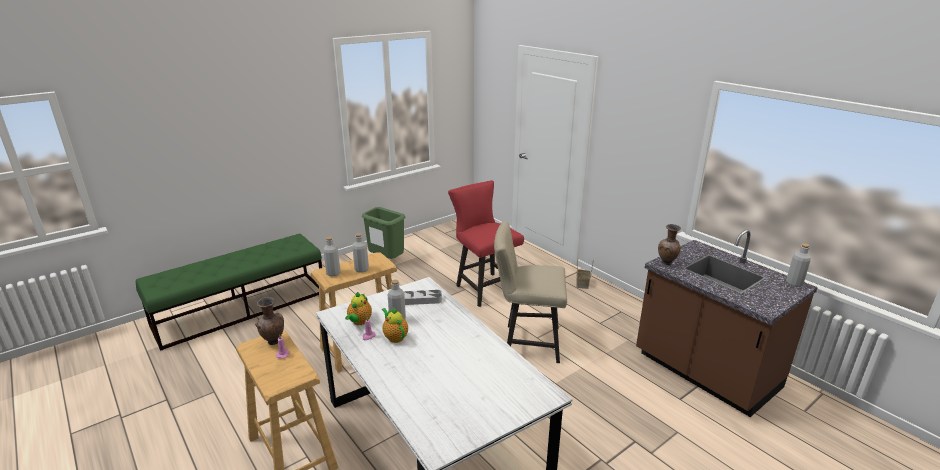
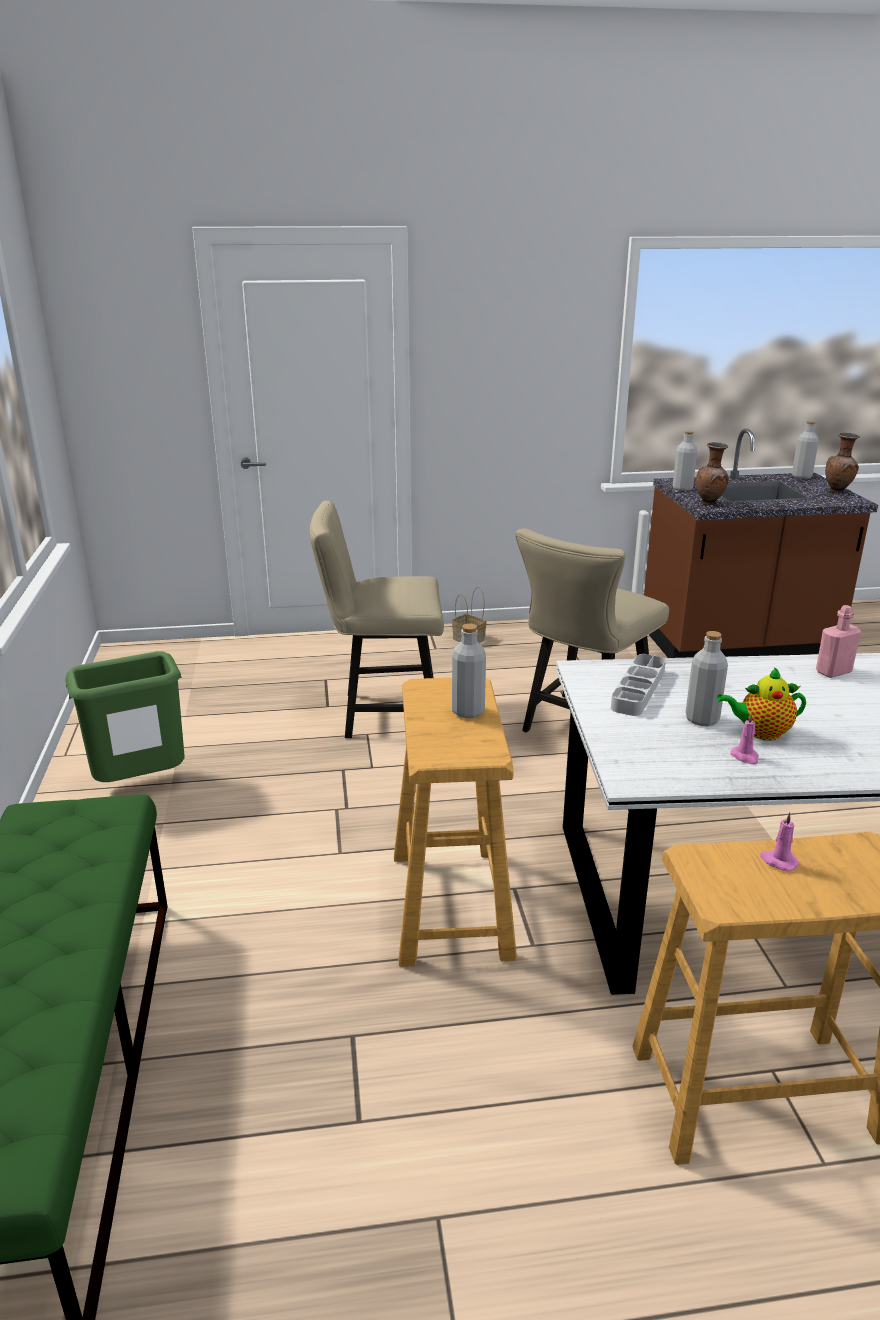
camera: 60 degrees left, 0 degrees up
(273, 342) = (723, 866): brown vase -> brown vase (837, 492)
(333, 273) = (454, 744): grey bottle -> grey bottle (682, 488)
(359, 322) = (684, 756): teapot -> none
(484, 287) = (382, 714): red chair -> beige chair
(484, 349) = (833, 672): none -> pink bottle

